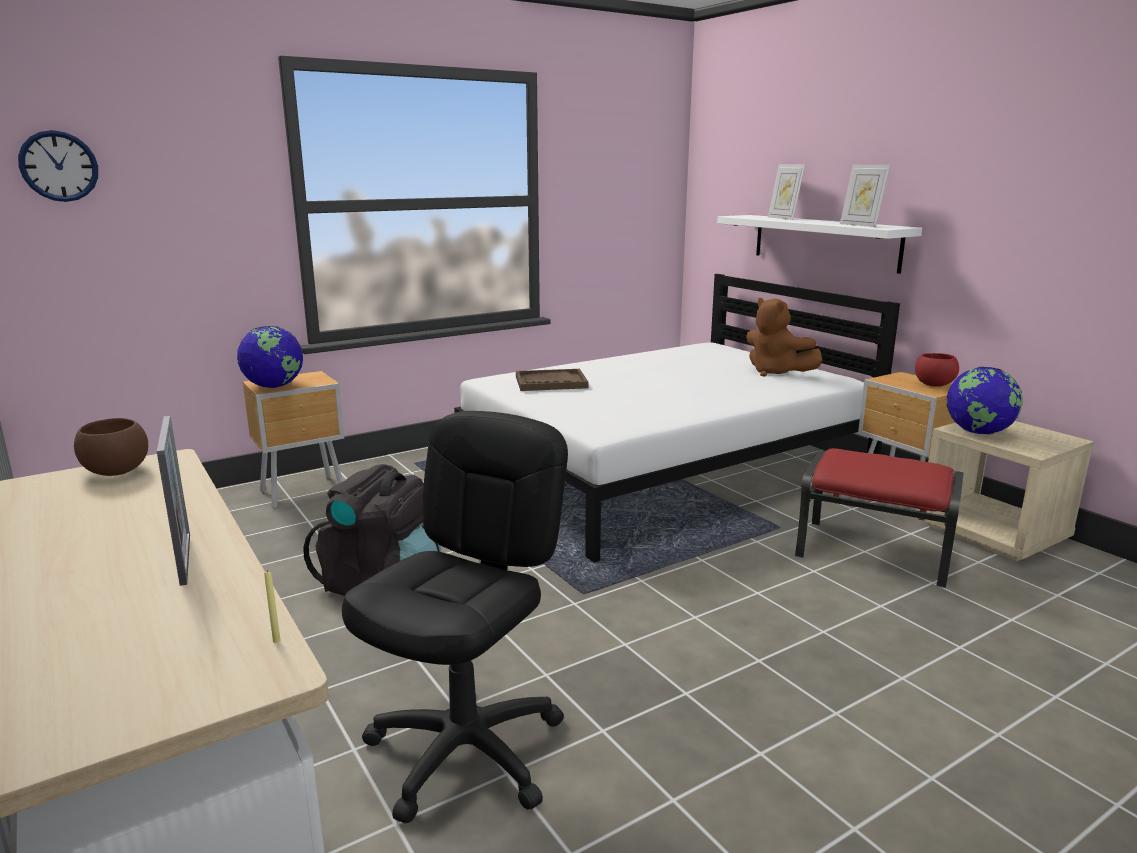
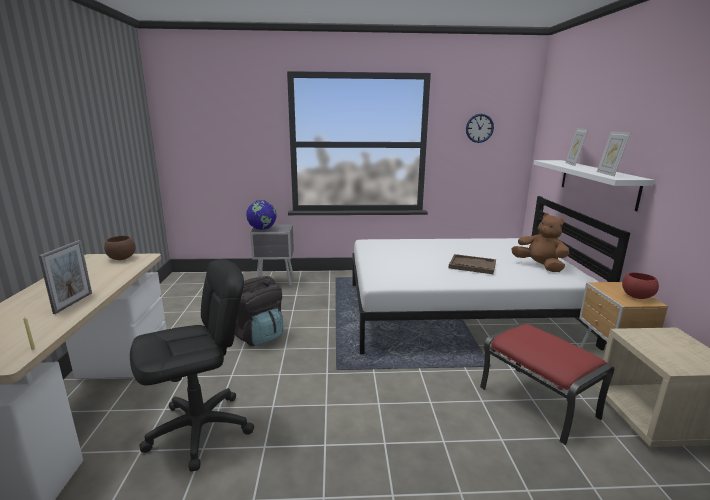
camera: 30 degrees right, 0 degrees up
(59, 166) = (191, 123): wall clock -> wall clock (479, 128)
(305, 492) = (276, 281): brown nightstand -> grey nightstand
(551, 382) = (395, 248): brown tray -> brown tray (472, 265)
(776, 373) = (539, 266): brown plush toy -> brown plush toy turned 150 degrees clockwise
(978, 432) = (645, 340): globe -> none

